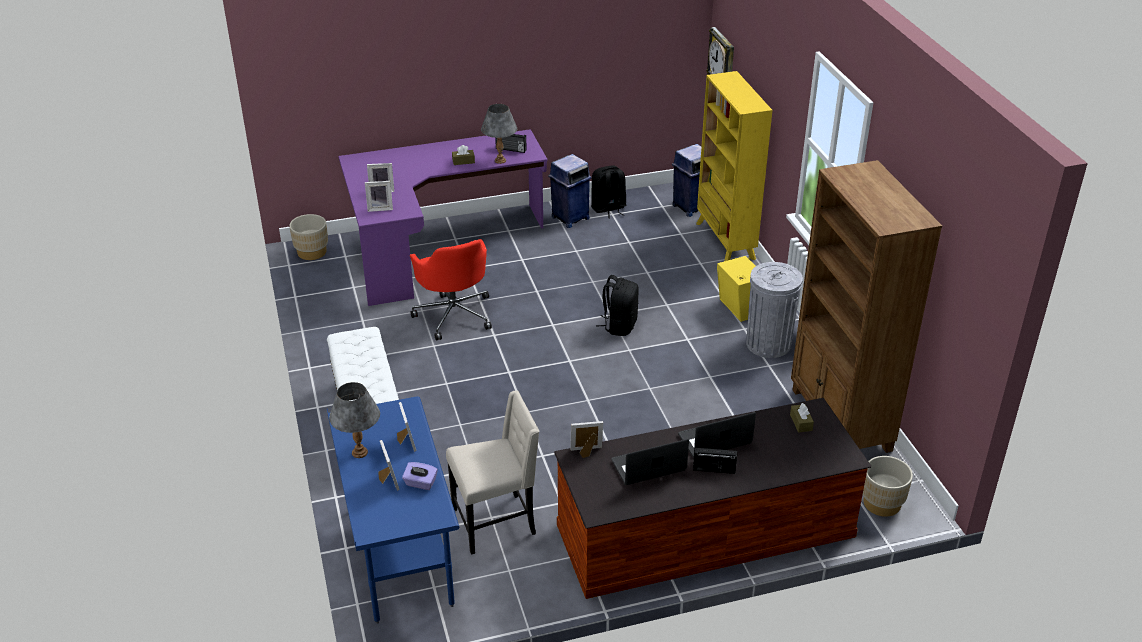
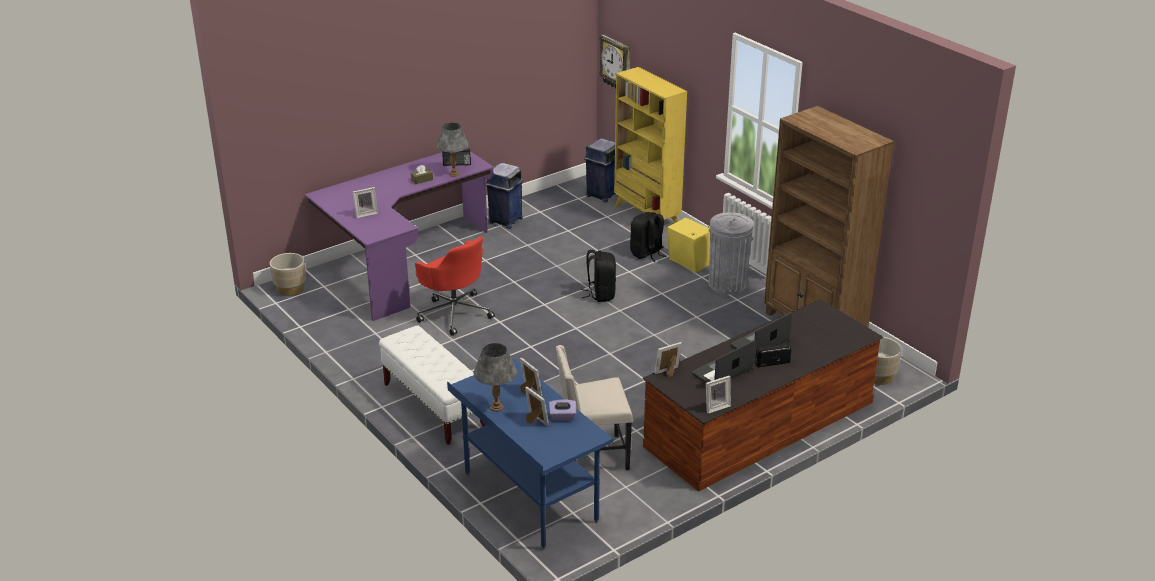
camera: 20 degrees left, 5 degrees down
(380, 208) = (375, 228): picture frame -> picture frame (716, 406)
(496, 522) = (592, 456): beige chair -> beige chair turned 150 degrees counterclockwise
(608, 209) = (534, 208): black backpack -> black backpack (647, 253)
(801, 422) = (815, 319): brown tissue box -> none

